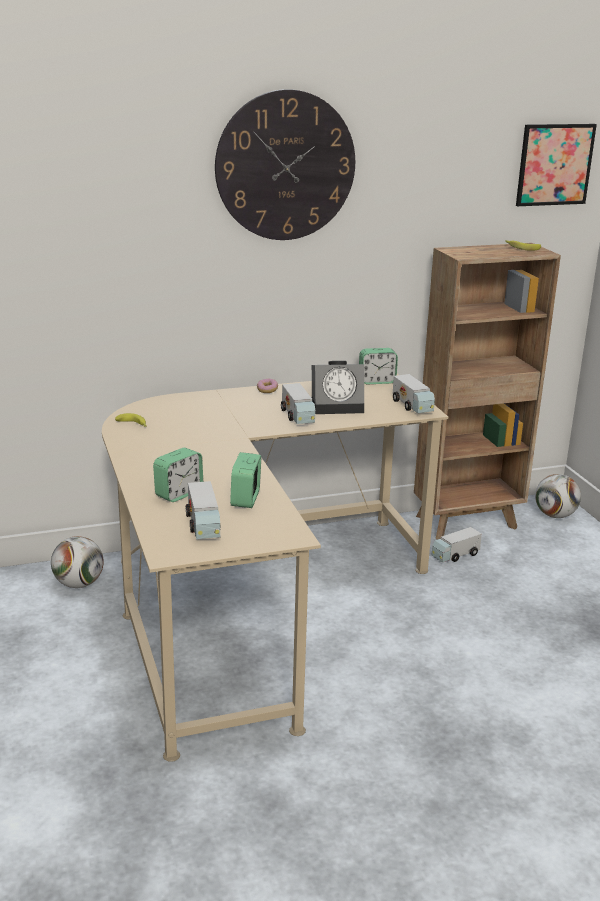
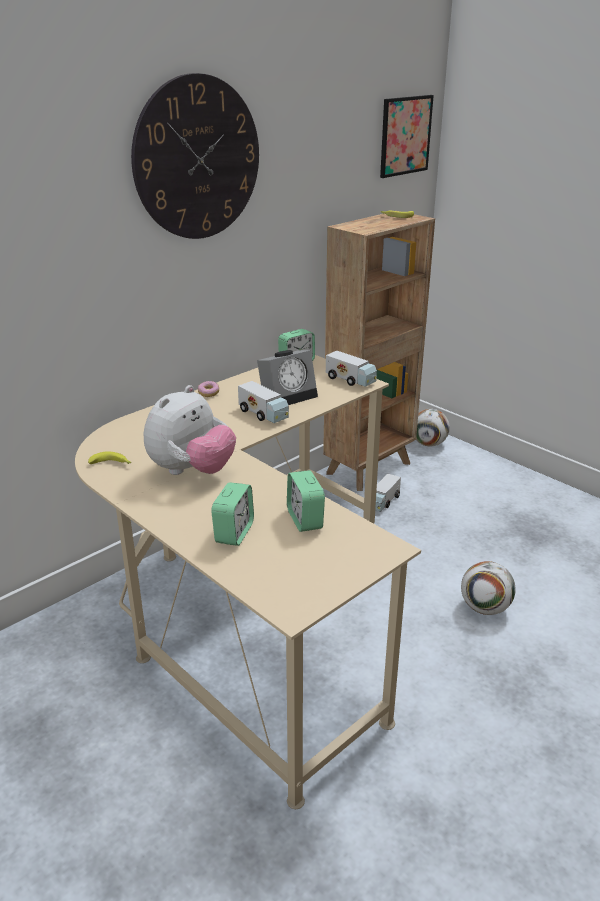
camera: 25 degrees left, 5 degrees up
(79, 584) = (65, 640): football -> football (484, 608)
(191, 444) = (191, 471): none -> plush toy
(204, 525) = (294, 563): toy truck -> none

